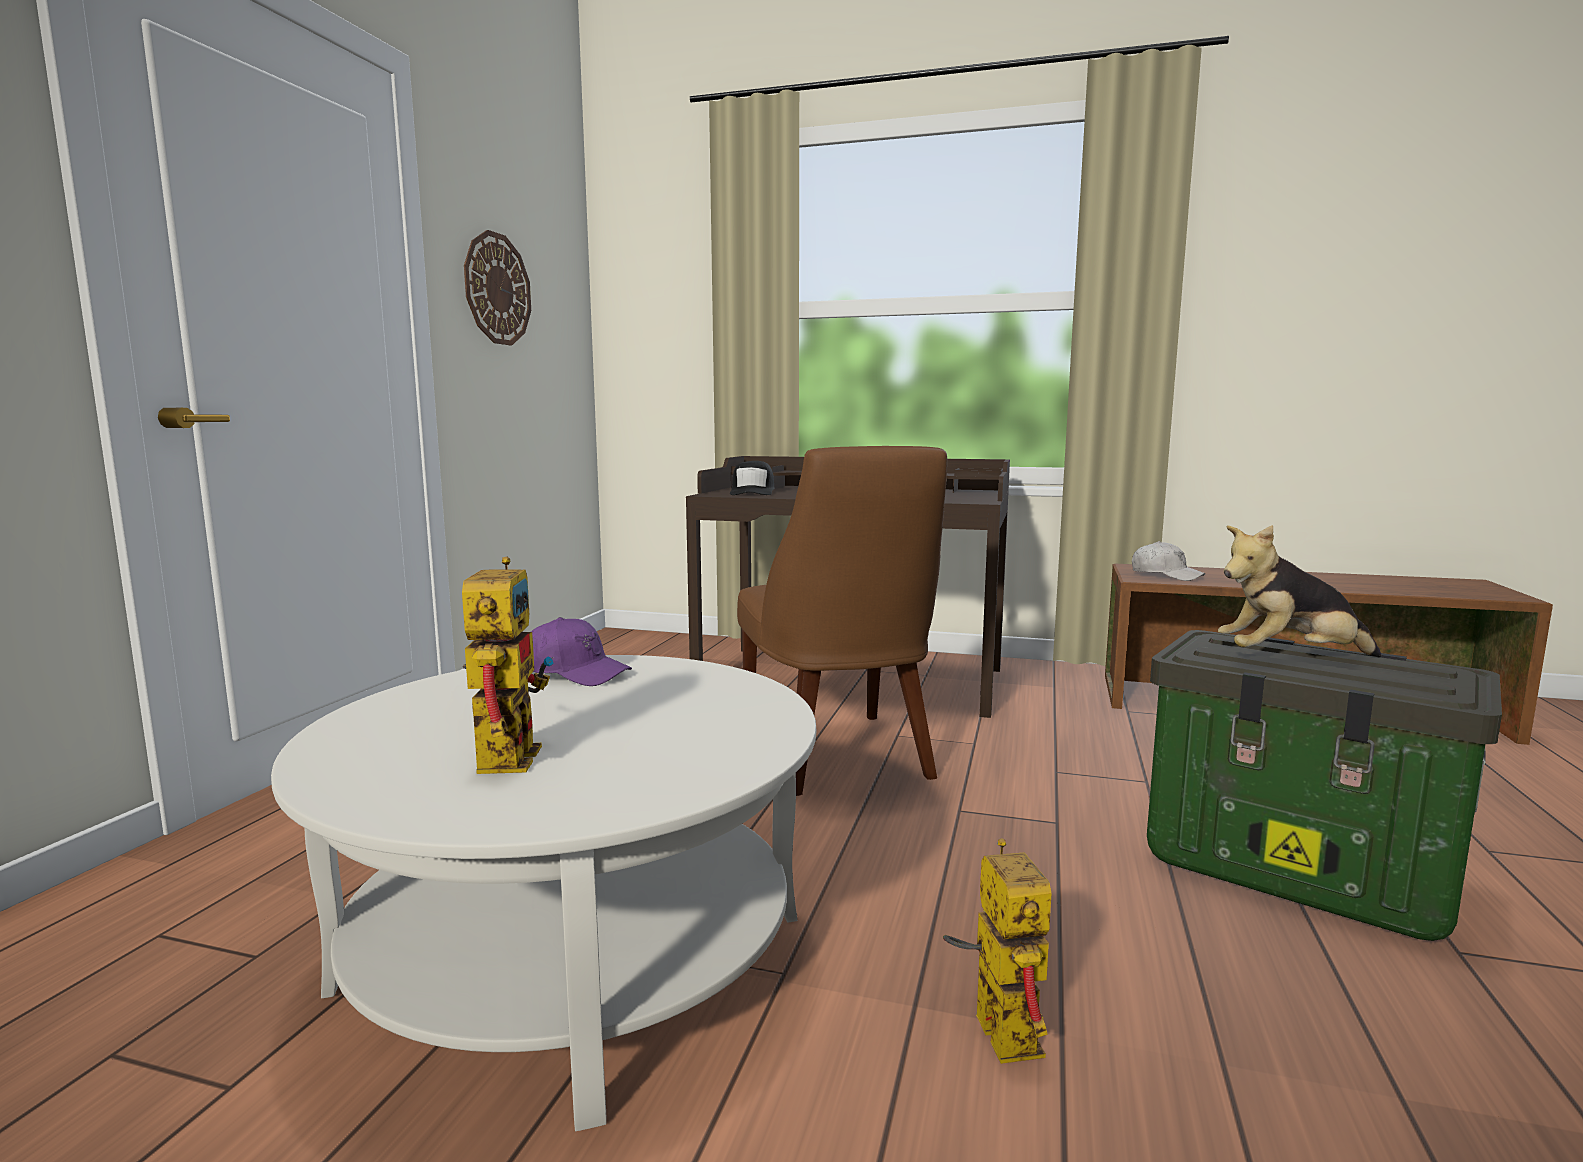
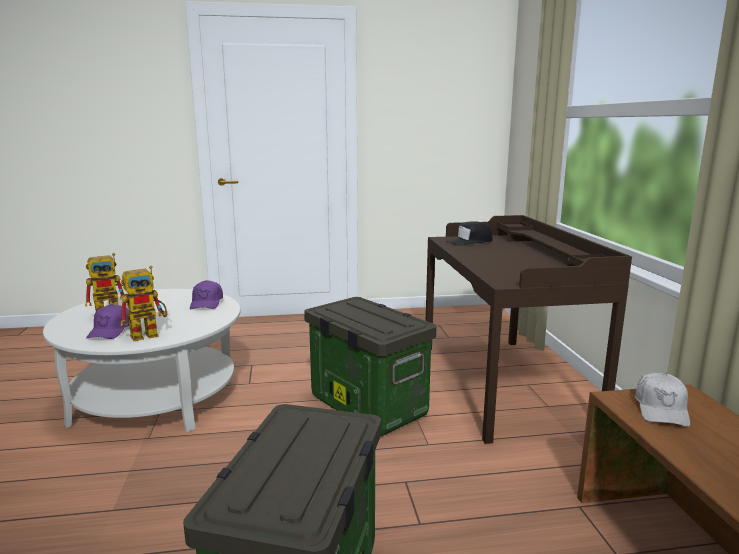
camera: 65 degrees right, 5 degrees up
(497, 289) = (413, 110): wall clock -> none
(643, 756) = (111, 330): none -> purple cap
(838, 756) = (366, 406): brown chair -> storage box
(994, 1026) = (116, 491): toy robot -> toy robot (150, 334)
(1289, 659) = (300, 448): plush toy -> none

